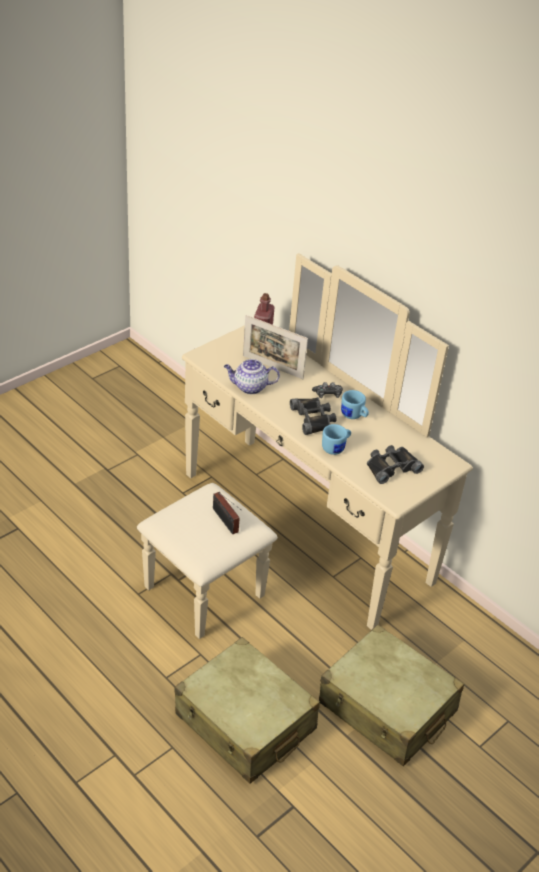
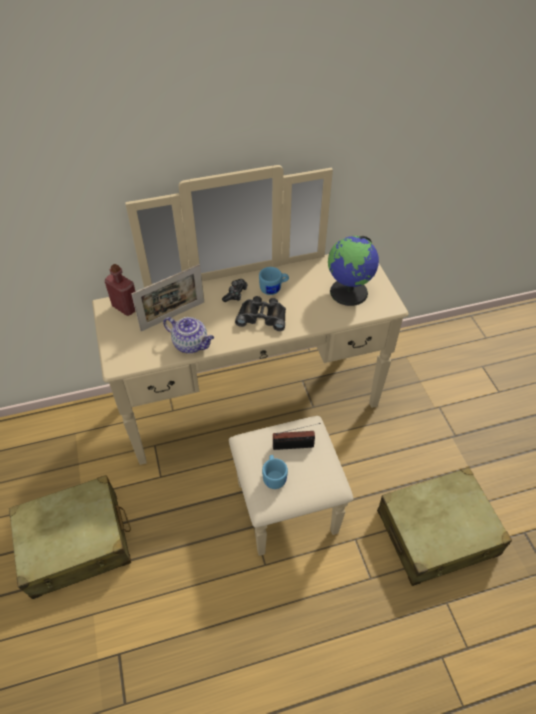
camera: 60 degrees left, 10 degrees up
(249, 387) = (191, 344): teapot -> teapot turned 90 degrees counterclockwise
(336, 447) = (308, 316): blue mug -> blue mug (274, 476)
(387, 707) = (451, 429): beige suitcase -> beige suitcase (76, 543)
(391, 467) = (349, 292): black binoculars -> globe

